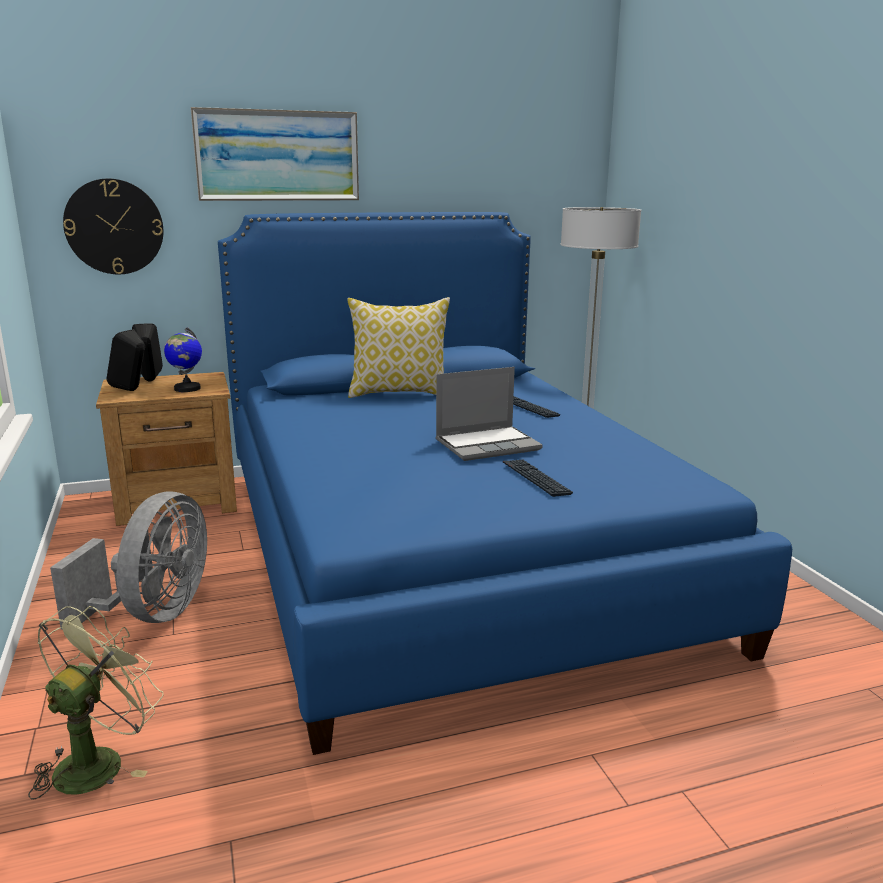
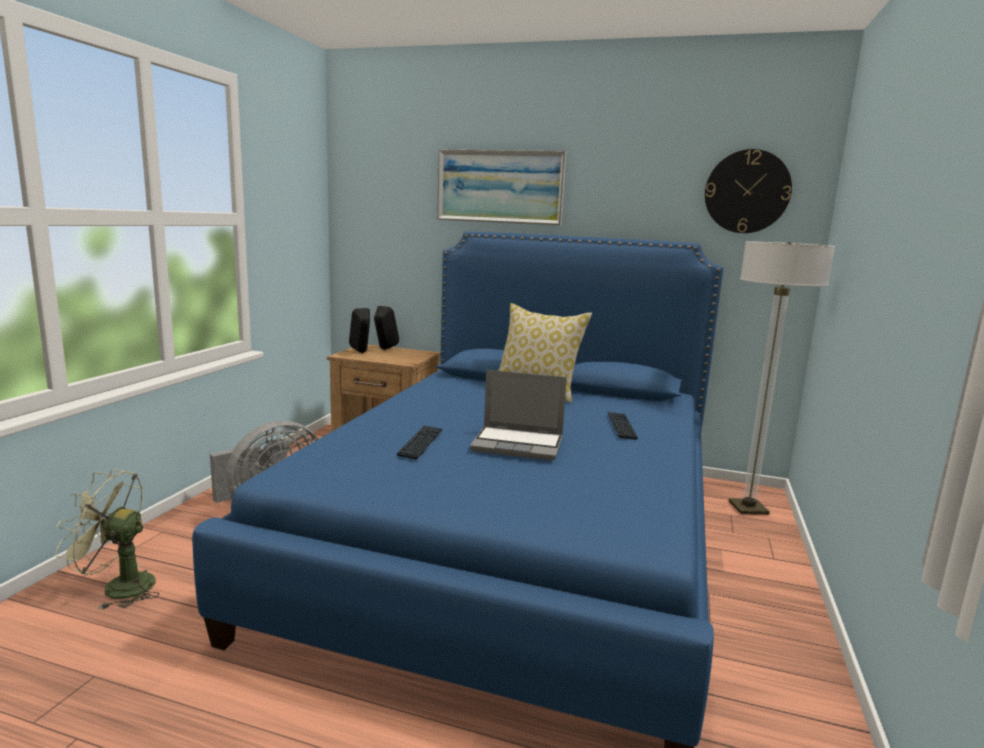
camera: 35 degrees right, 5 degrees down
(98, 761) = (118, 587): green fan -> green fan turned 150 degrees counterclockwise
(114, 227) = (382, 235): wall clock -> wall clock (747, 191)
(187, 388) = (394, 358): globe -> none
(535, 479) = (501, 482): keyboard -> keyboard (421, 443)

